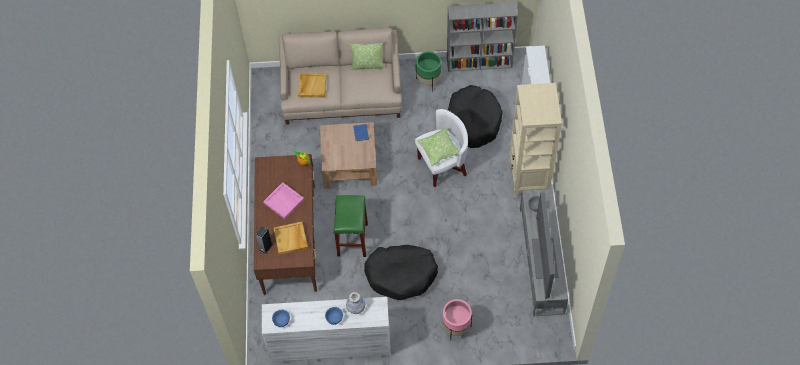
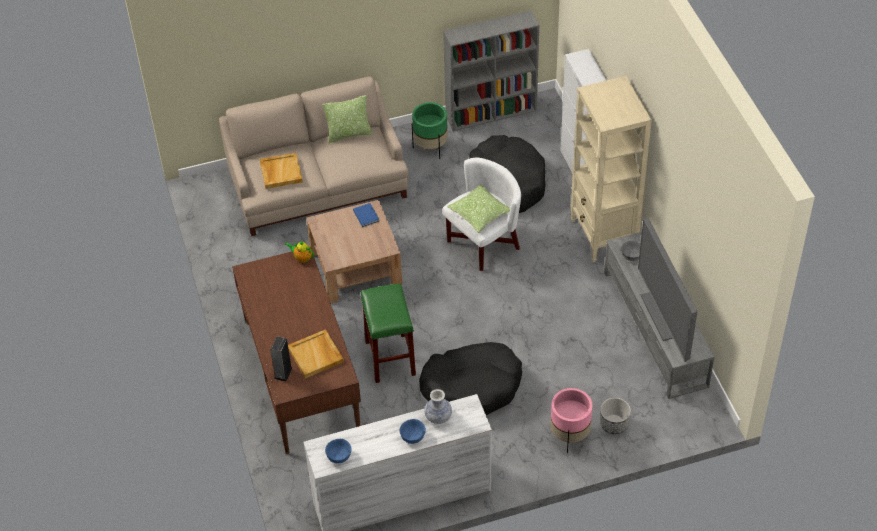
camera: 15 degrees left, 10 degrees down
(284, 201) = (291, 311): pink tray -> none
(489, 326) = (613, 424): none -> planter

